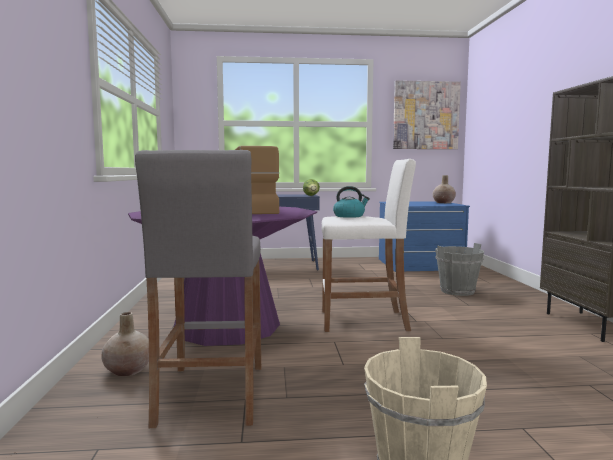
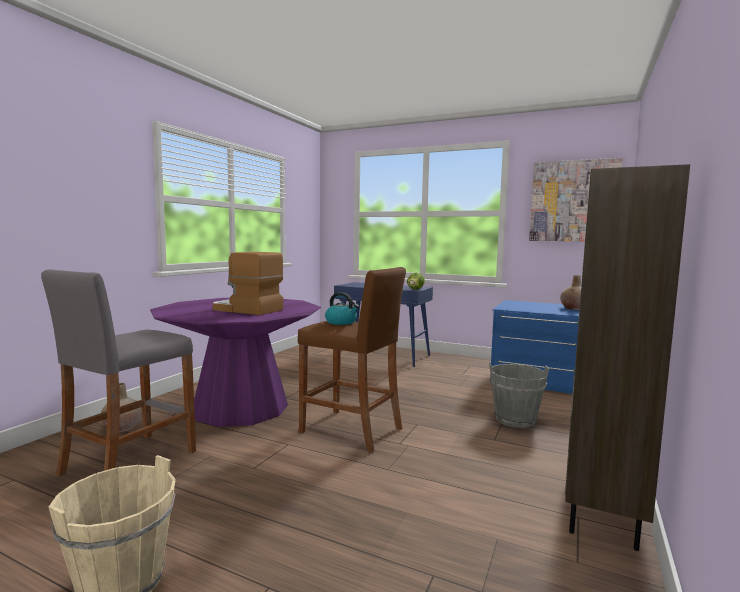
camera: 30 degrees right, 0 degrees up
(364, 321) = (351, 430): white stool -> brown stool

